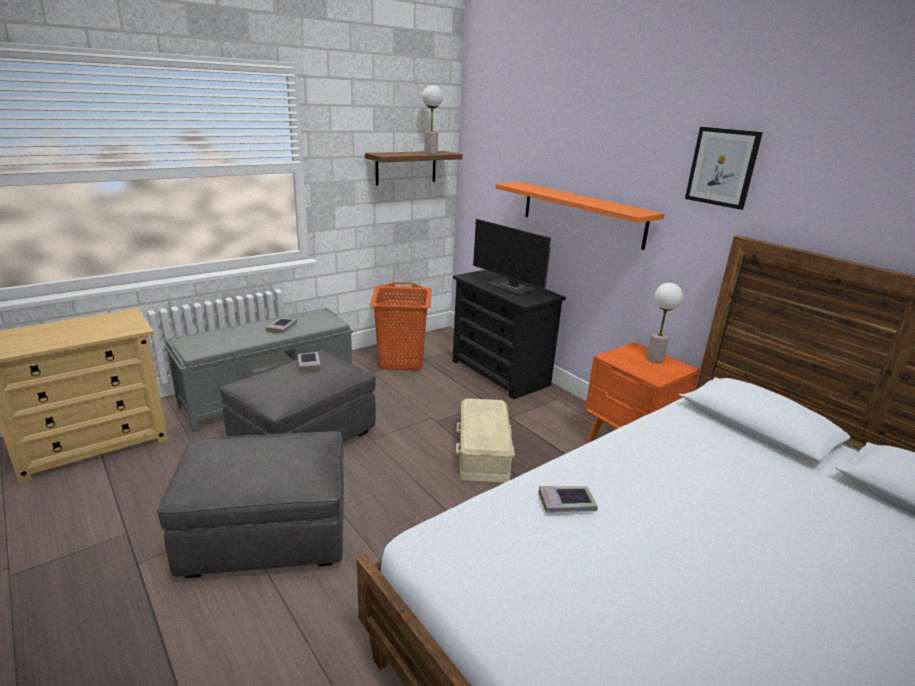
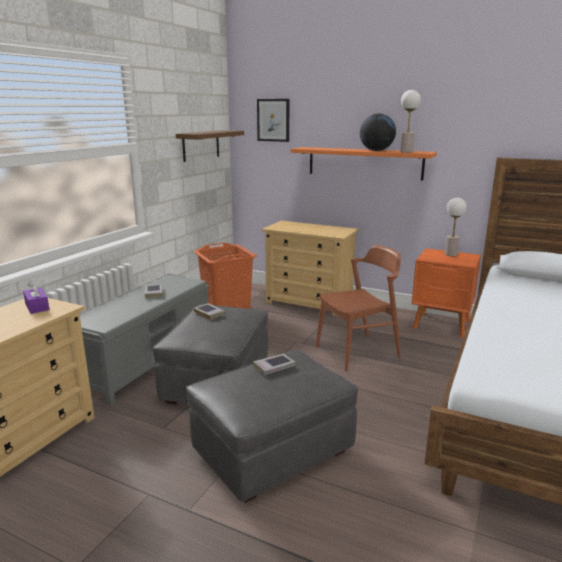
camera: 25 degrees left, 5 degrees down
(119, 321) = (37, 306): none -> purple tissue box
(430, 153) = (221, 131): table lamp -> table lamp (406, 152)
(484, 451) = (357, 351): beige storage box -> brown chair
(500, 373) = (309, 302): black dresser -> beige dresser
(512, 287) = (315, 229): monitor -> none
(566, 503) = (522, 334): book -> book (274, 367)
(587, 200) = (376, 150): none -> globe
(722, 167) = (477, 114): picture -> picture (273, 120)

